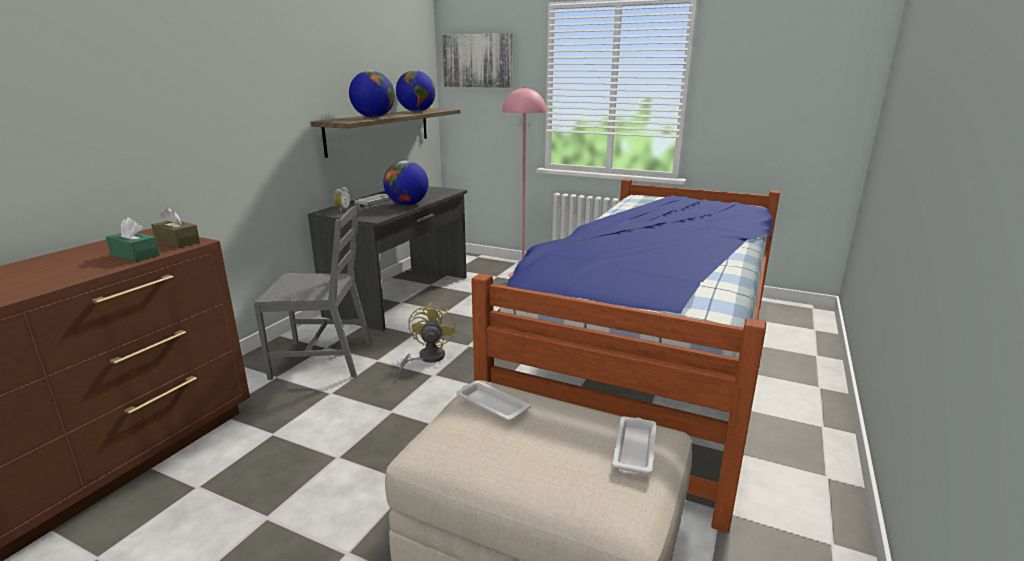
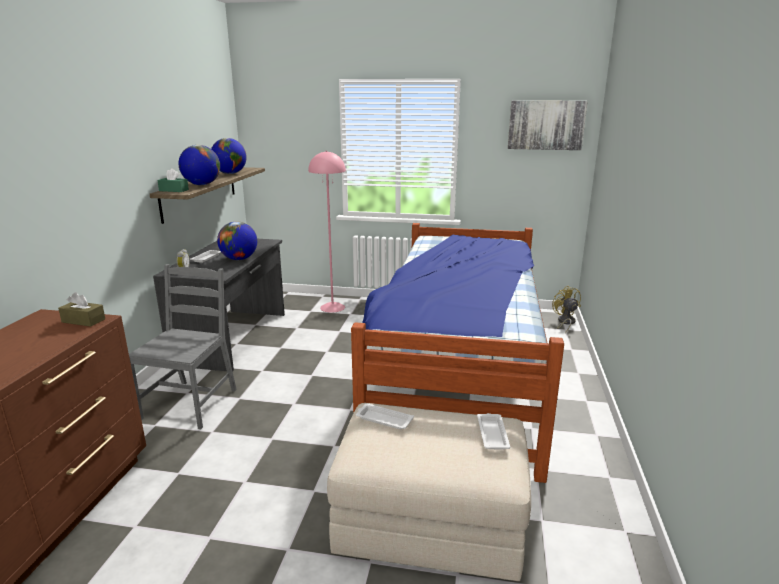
camera: 15 degrees left, 0 degrees up
(135, 255) = (57, 337): green tissue box -> green tissue box (174, 190)
(324, 359) = (191, 403): grey chair -> grey chair turned 60 degrees counterclockwise
(426, 358) = (281, 391): yellow fan -> yellow fan (565, 322)
(478, 61) = (277, 125): picture -> picture (546, 125)

